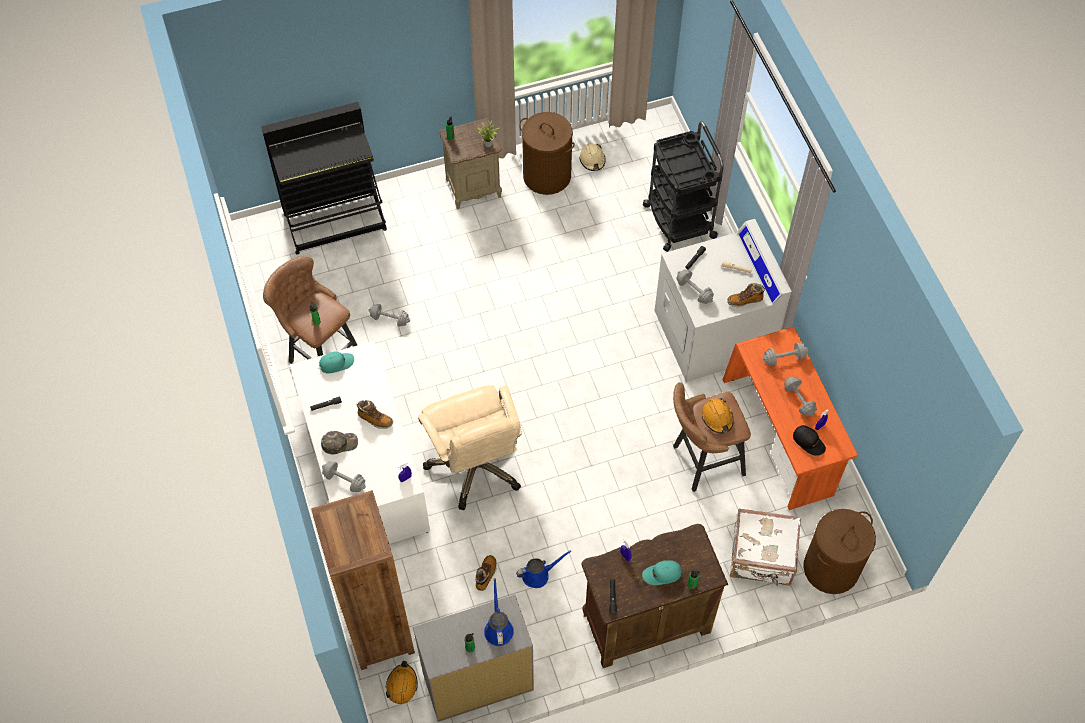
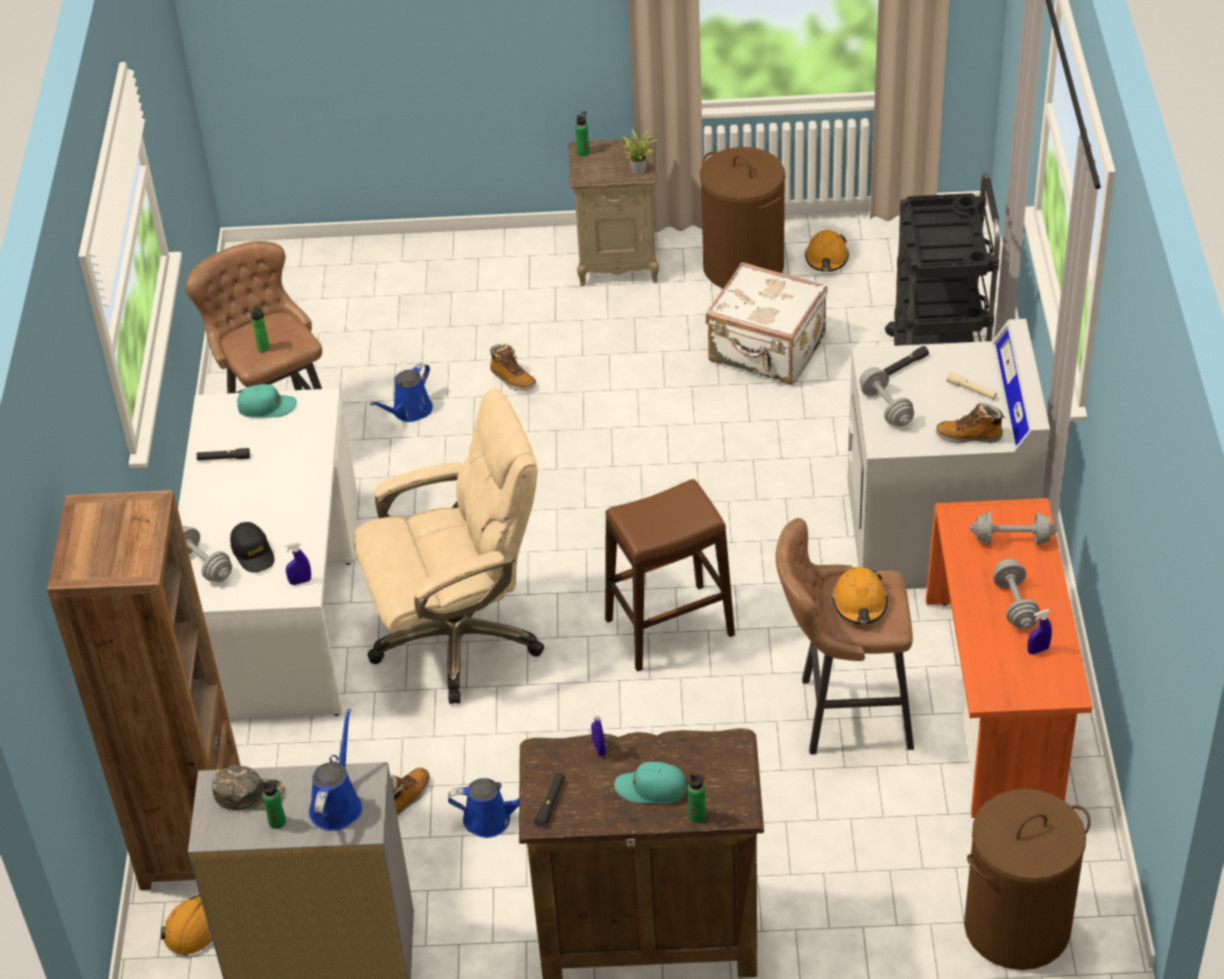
camera: 20 degrees right, 15 degrees down
(336, 224) = (383, 274): black shoe rack -> none
(339, 443) = (220, 513): green cap -> green cap (249, 793)
(375, 419) = (290, 492): boot -> boot (512, 379)
(390, 319) = (409, 411): grey dumbbell -> blue watering can
(475, 464) = (457, 636): beige office chair -> beige office chair turned 105 degrees counterclockwise
(590, 430) = (669, 628): none -> brown stool
(592, 160) = (826, 258): beige hard hat -> orange hard hat
(762, 558) = (895, 882): white suitcase -> white suitcase (766, 351)
(808, 442) = (1009, 669): black cap -> black cap (253, 552)

